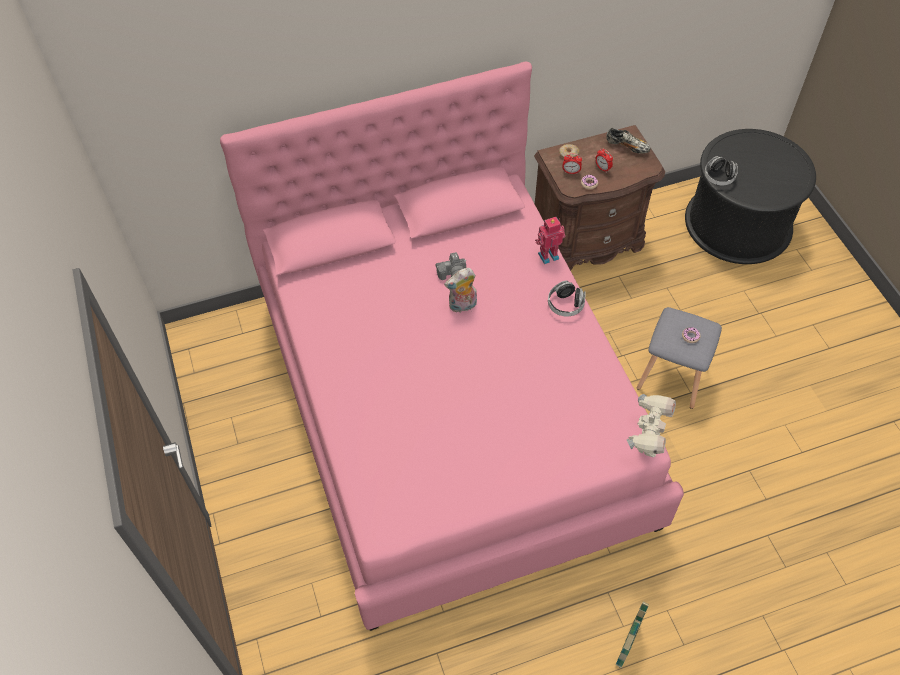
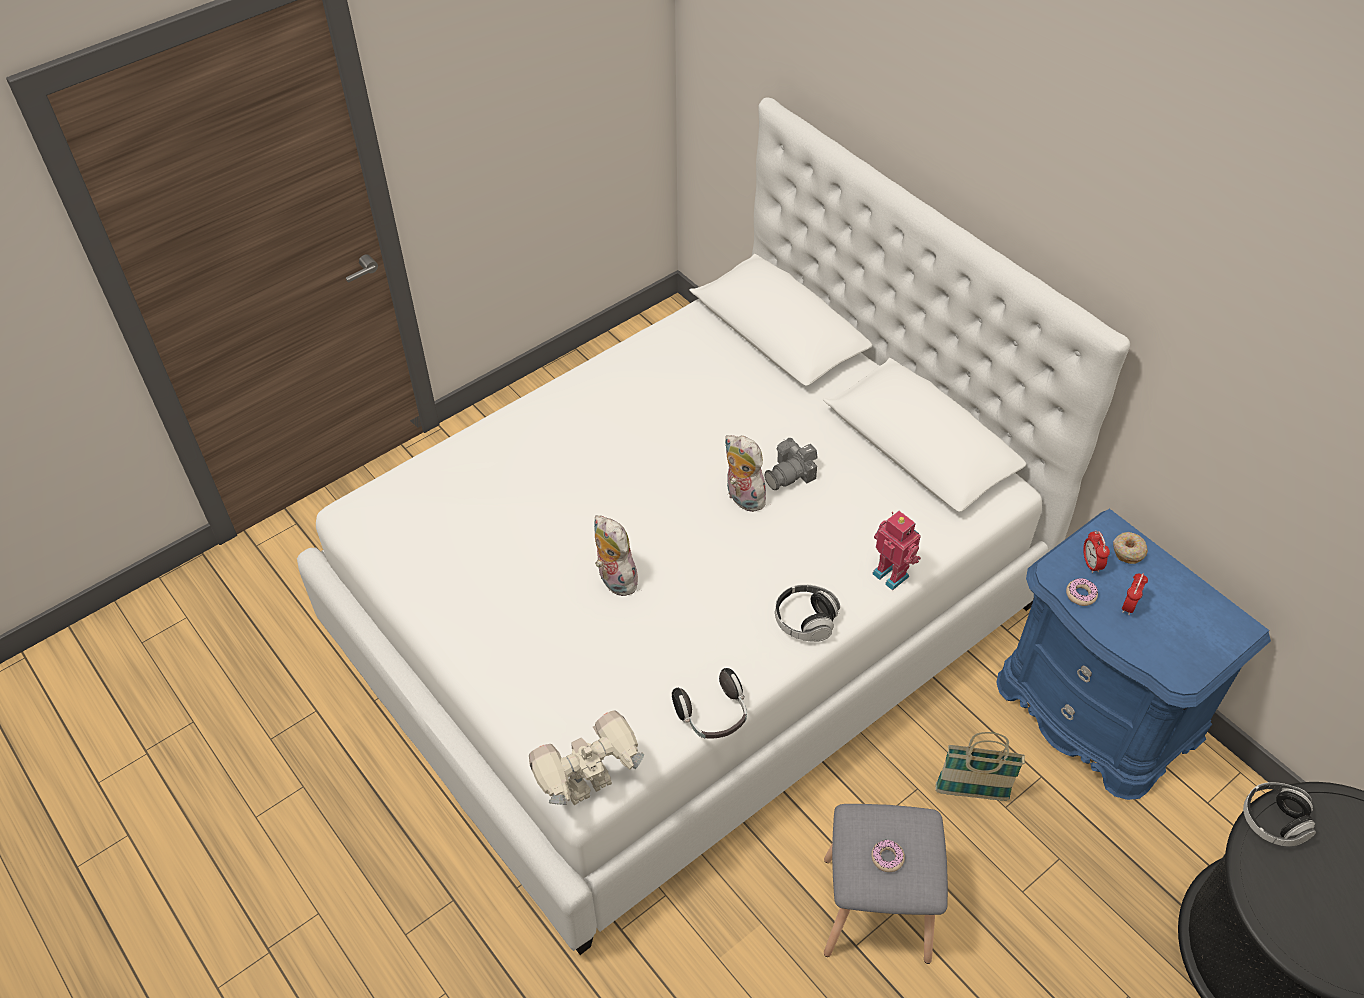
camera: 70 degrees right, 5 degrees down
(451, 406) = (685, 617): pink bed -> white bed
(499, 390) = (614, 579): none -> plush toy
(590, 239) = (1093, 714): brown nightstand -> blue nightstand
(615, 368) = (713, 716): none -> headphones
(627, 146) = (1205, 629): shoe -> none
(627, 644) = (379, 947): basket -> basket (971, 793)
(646, 443) = (589, 788): toy robot -> toy robot turned 150 degrees clockwise

